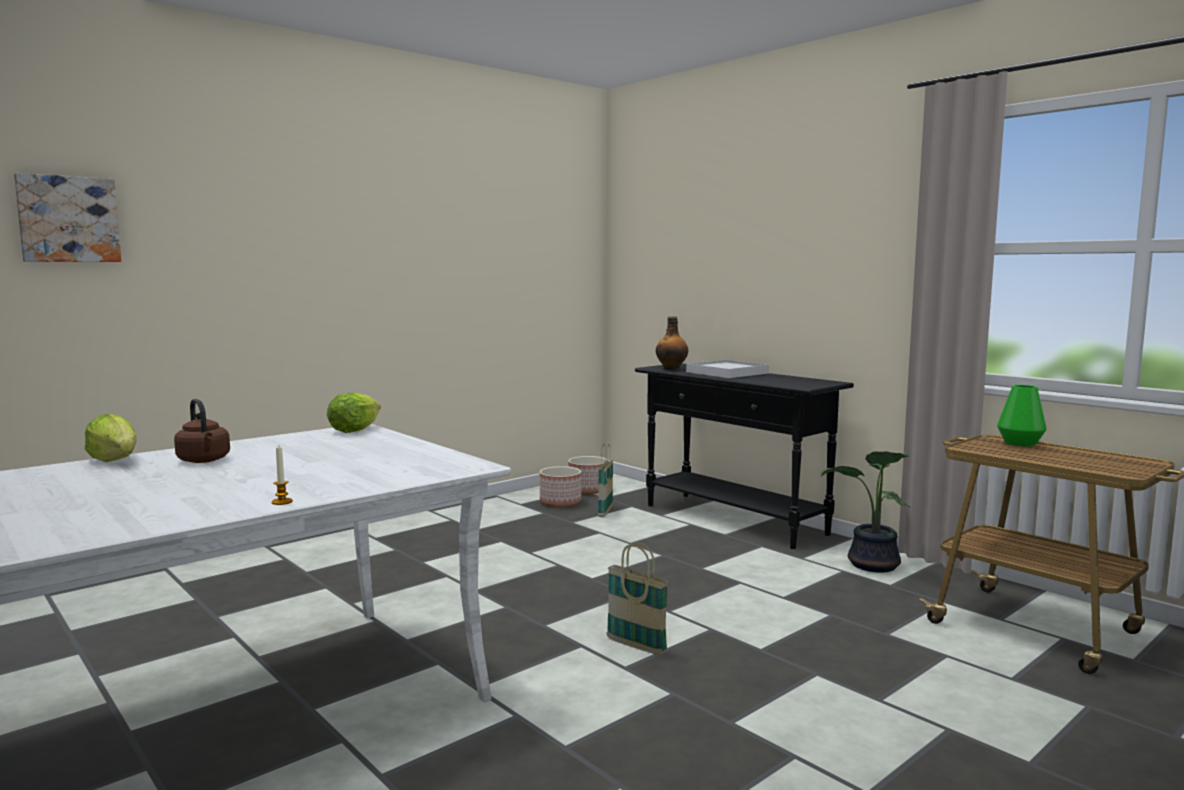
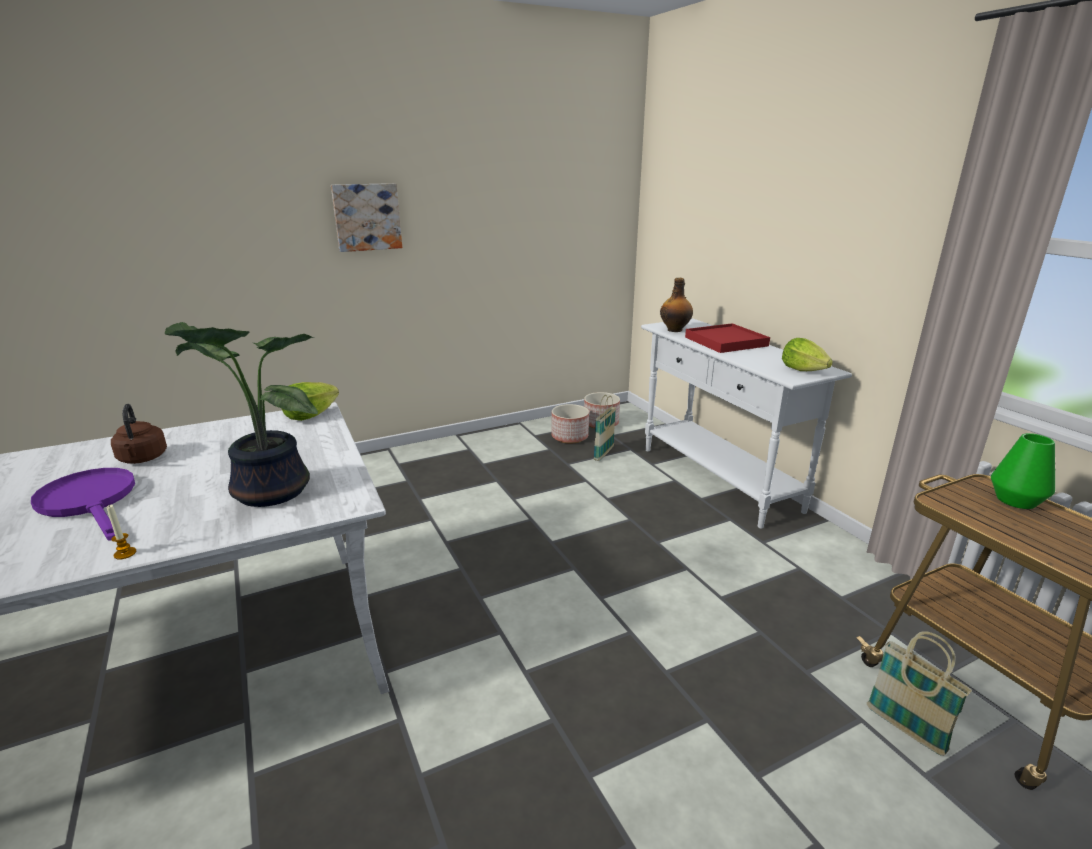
camera: 15 degrees right, 15 degrees up
(68, 219) = (100, 194): picture -> picture (367, 217)
(115, 461) = (78, 450): lettuce -> lettuce (803, 370)
(191, 483) = (91, 502): none -> purple frying pan
(636, 646) = (549, 643): basket -> basket (905, 729)
(727, 373) = (726, 341): white tray -> red tray
(734, 520) = (718, 479): black console table -> white console table
(872, 566) = (832, 565): potted plant -> potted plant (266, 492)

